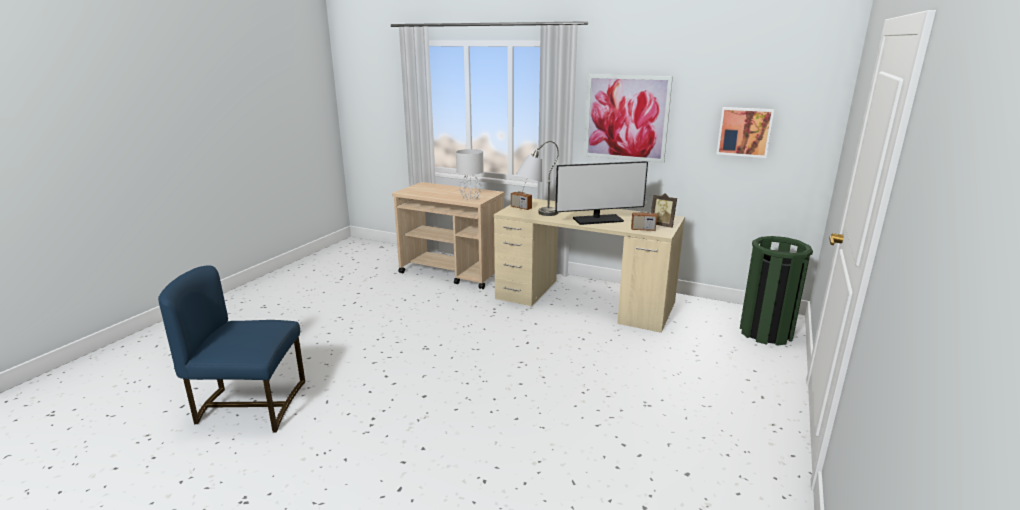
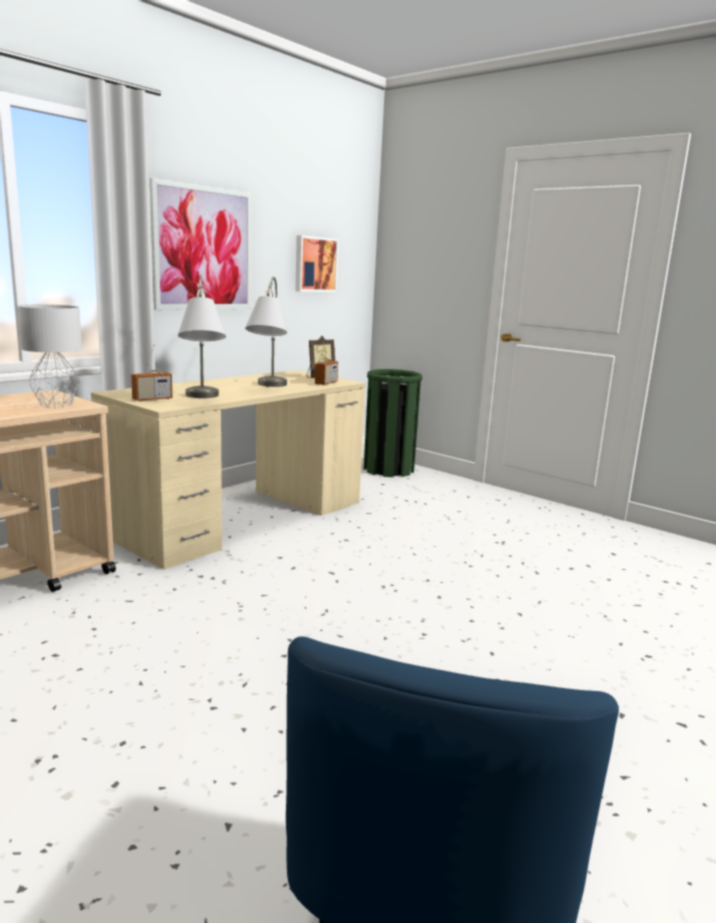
camera: 75 degrees left, 5 degrees down
(598, 220) = (267, 387): monitor -> grey table lamp

